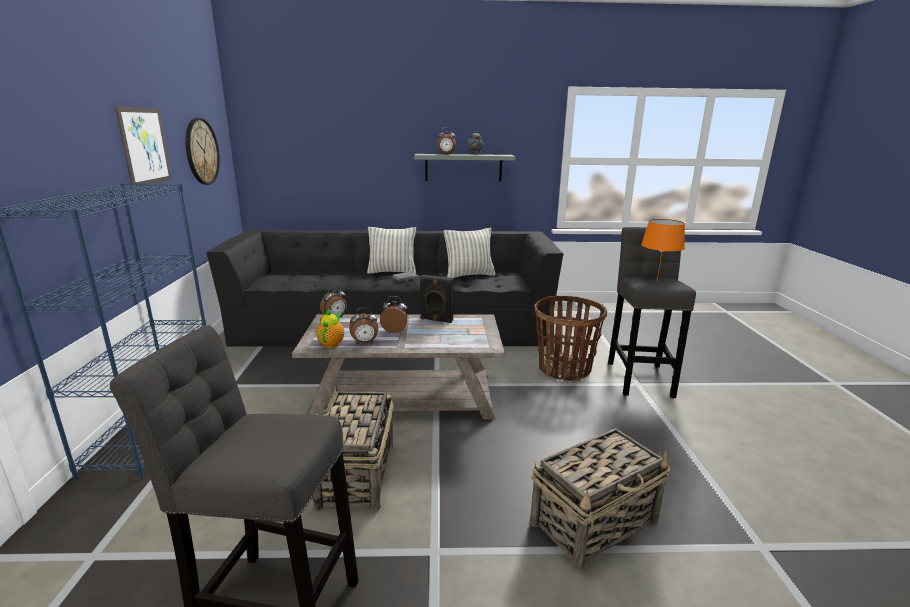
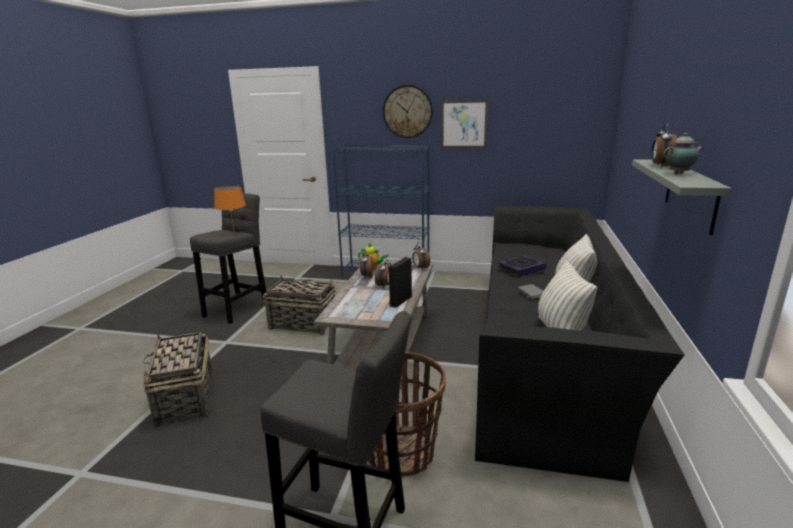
camera: 105 degrees right, 0 degrees up
(201, 151) = (545, 131): wall clock -> wall clock (407, 111)
(346, 280) = (521, 269): none -> book
(656, 281) = (334, 394): orange table lamp -> orange table lamp (234, 233)

